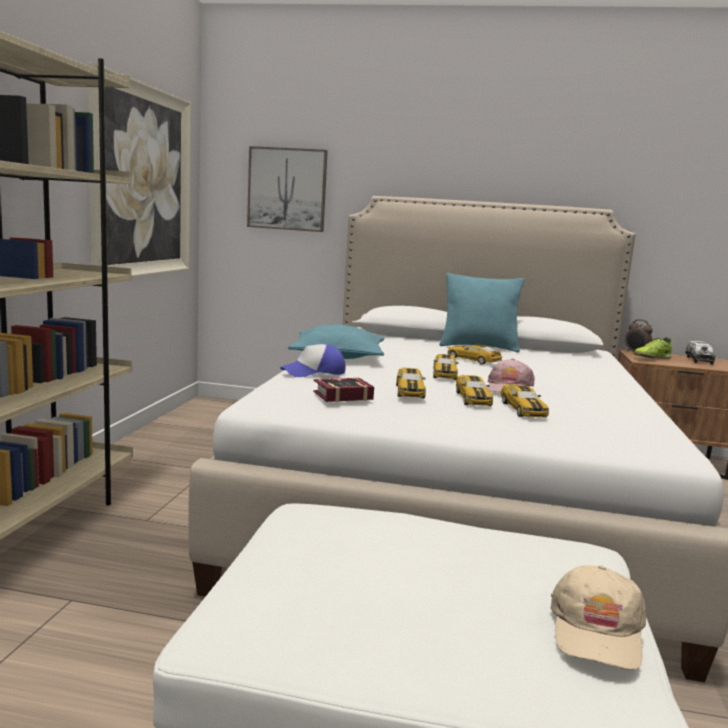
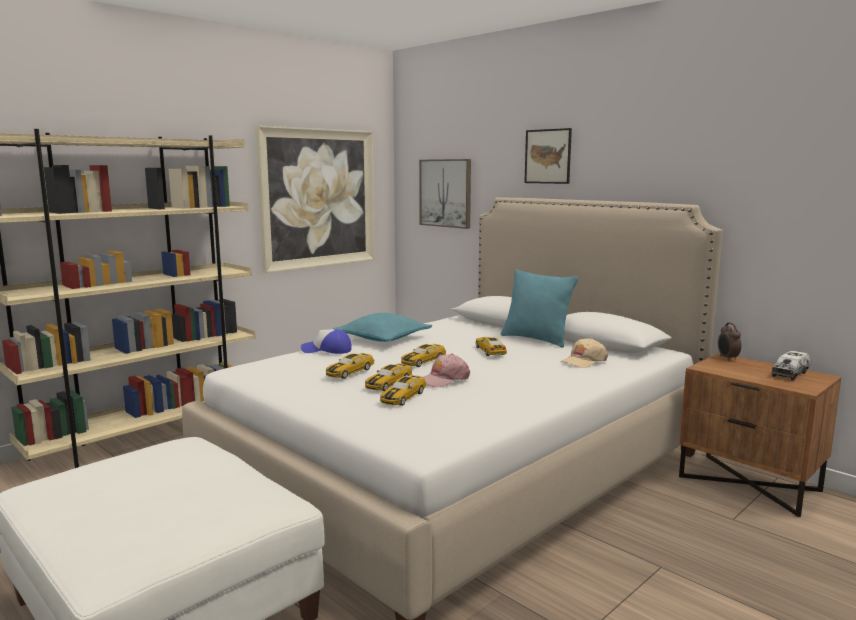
camera: 35 degrees right, 0 degrees up
(340, 395) = (290, 369): book -> none
(435, 153) = (548, 156): none -> picture
(597, 631) = (162, 539): beige cap -> beige cap (583, 361)
(651, 358) = (725, 366): shoe -> none

